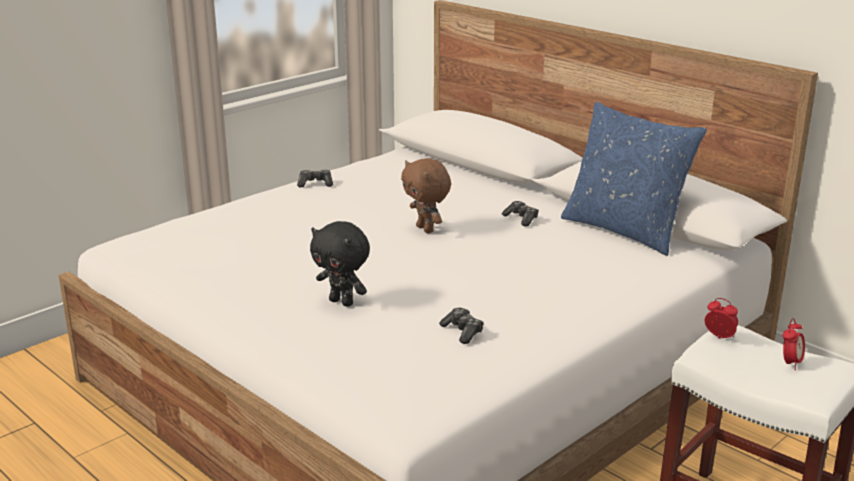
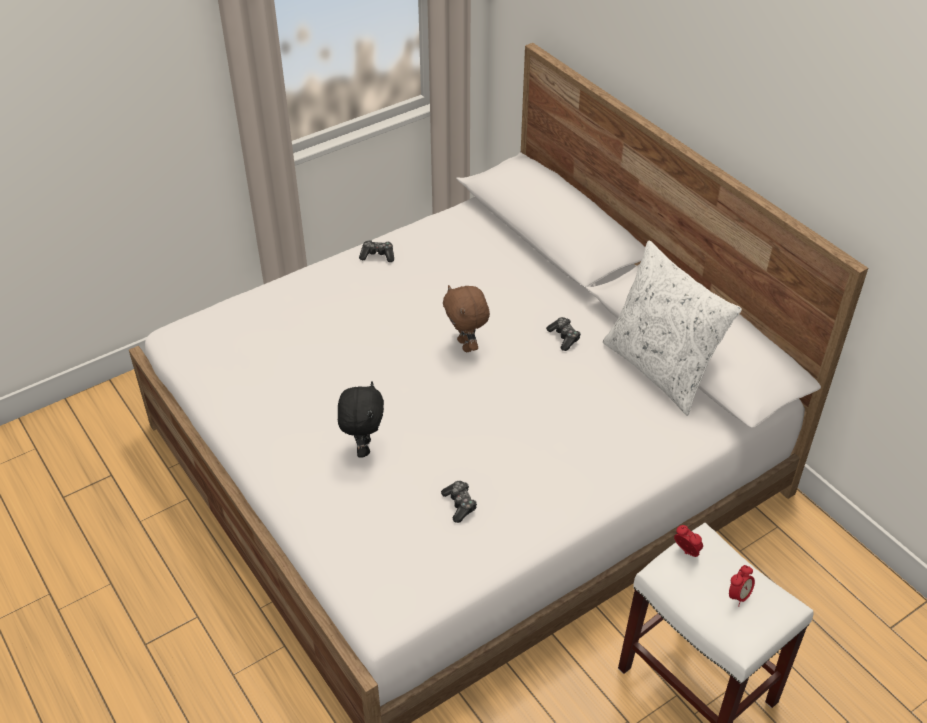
camera: 10 degrees right, 20 degrees up
(342, 302) = (363, 447): black plush toy -> black plush toy turned 135 degrees counterclockwise
(625, 230) = (660, 369): blue pillow -> white pillow

